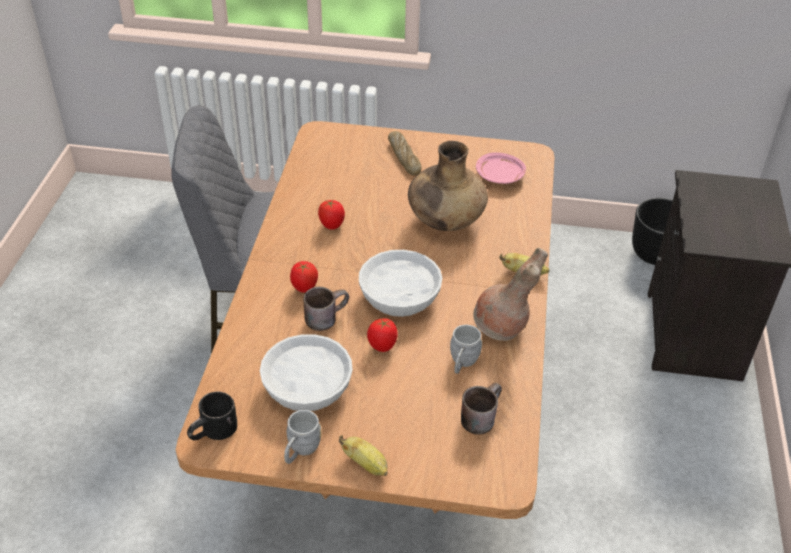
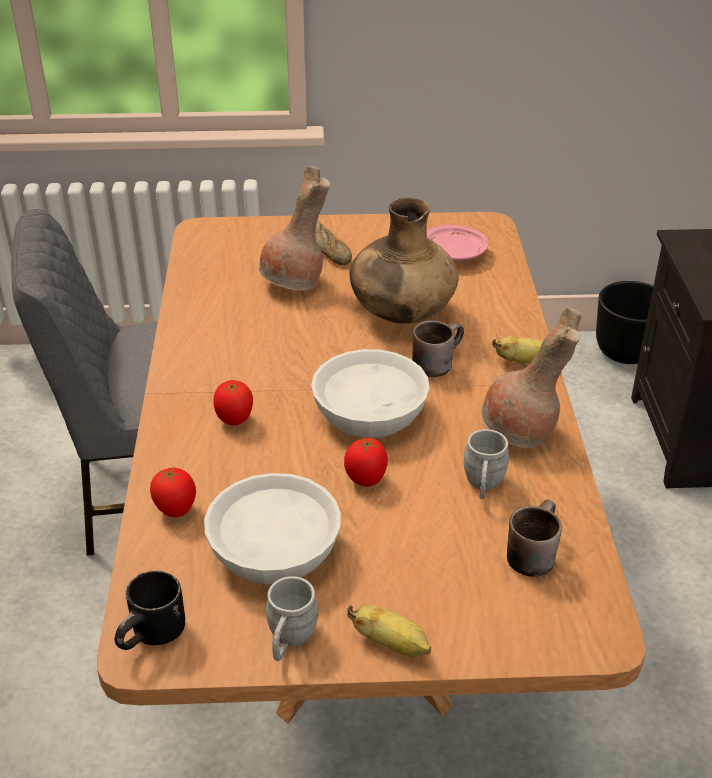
camera: 10 degrees left, 5 degrees down
(325, 316) = (273, 452): brown mug -> brown mug (435, 361)
(332, 226) = (251, 338): tomato -> tomato (176, 510)
(374, 186) = (294, 284): none -> brown vase

